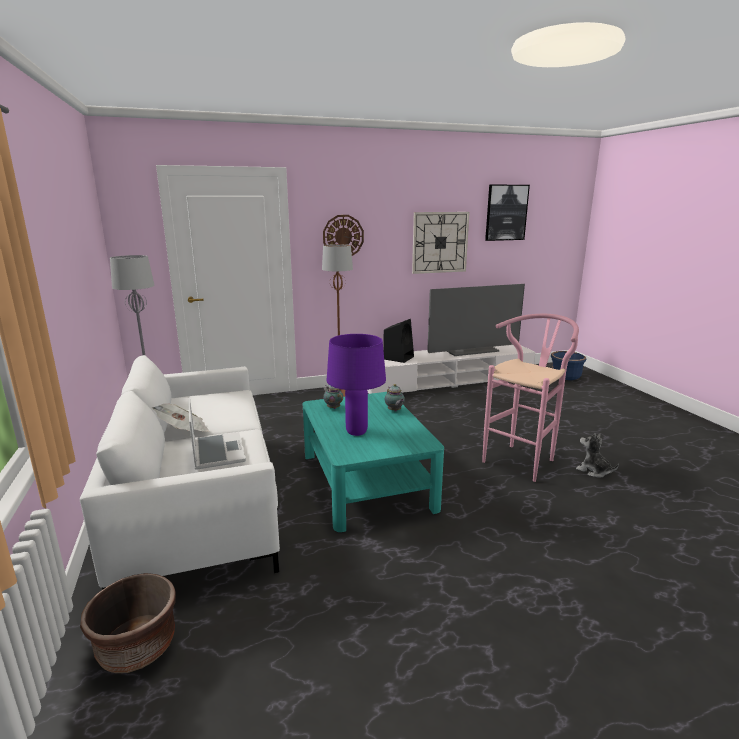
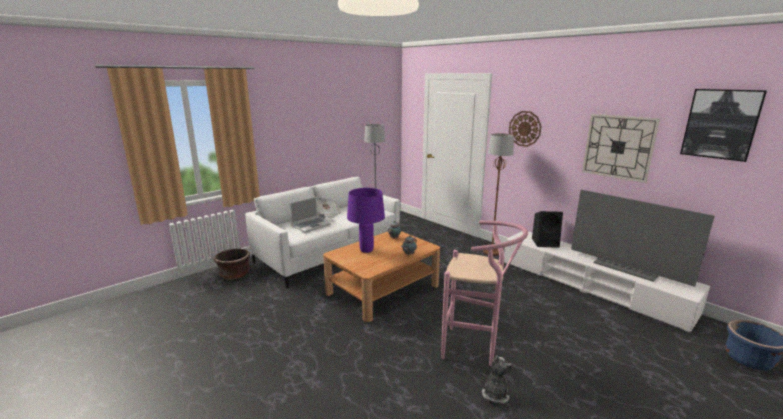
camera: 65 degrees right, 0 degrees up
(366, 481) = (383, 289): turquoise coffee table -> brown coffee table

